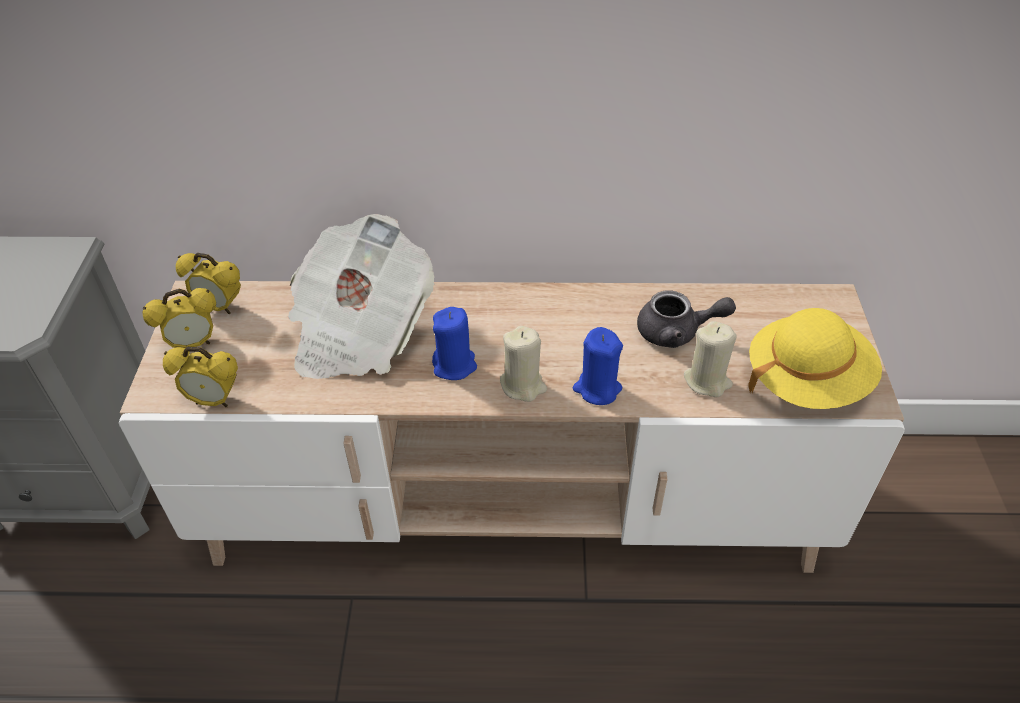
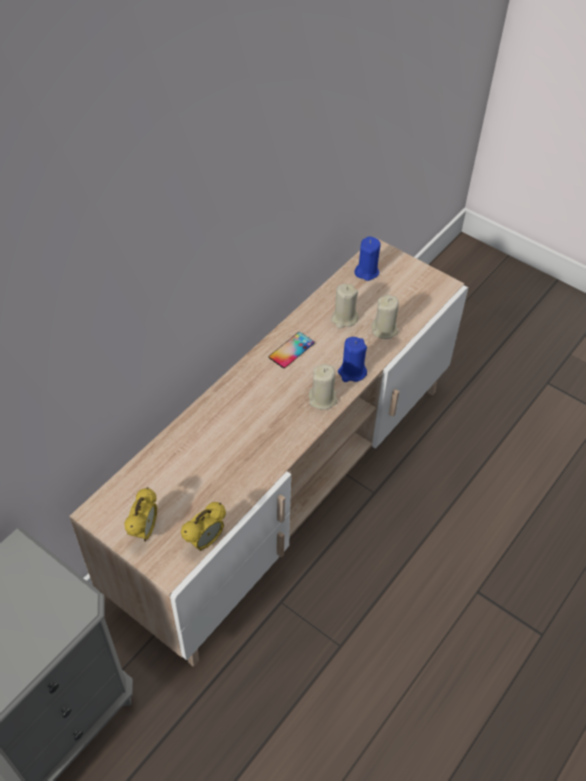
camera: 55 degrees left, 5 degrees up
(220, 307) = (123, 503): alarm clock -> none
(359, 330) = (213, 445): newspaper -> none
(454, 365) = (282, 418): blue candle -> blue candle (366, 272)
(570, 315) = (291, 350): none -> phone
(677, 332) = (344, 319): grey teapot -> beige candle
(806, 380) = (416, 297): yellow hat -> none

